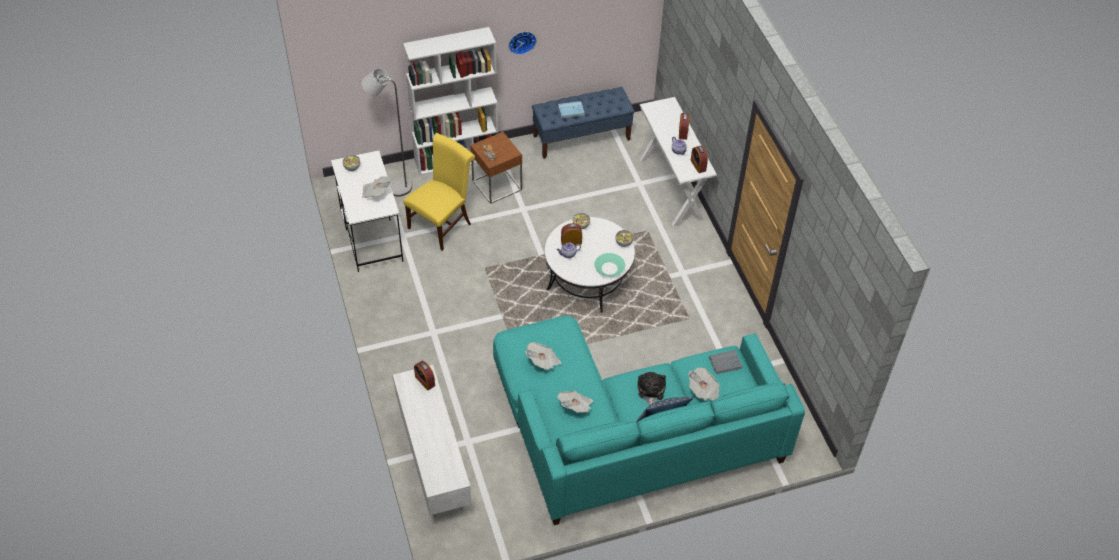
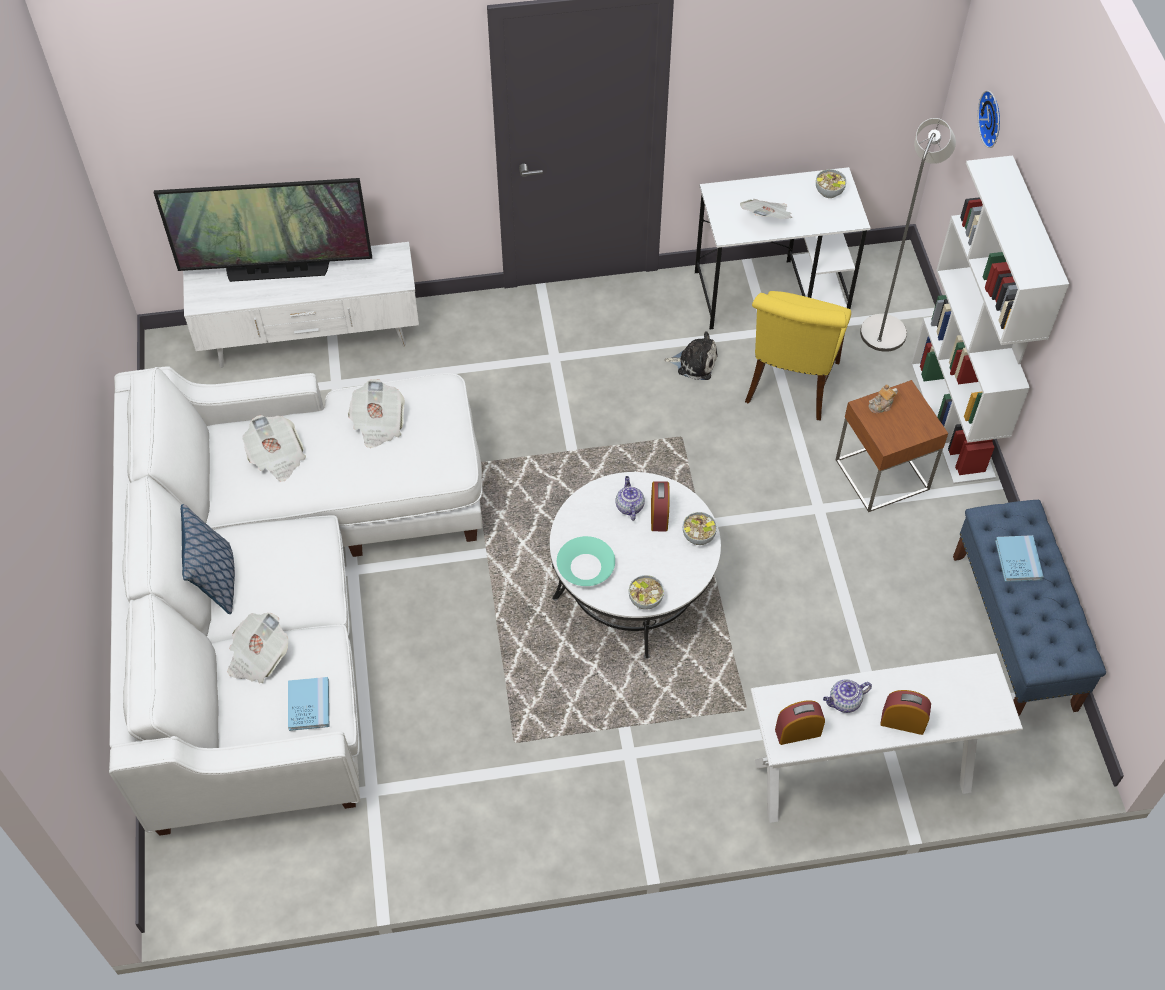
camera: 100 degrees right, 5 degrees up
(425, 381) = (386, 277): alarm clock -> none
(425, 441) = (277, 271): none -> television
(442, 224) = (790, 386): yellow chair -> yellow chair turned 60 degrees clockwise
(521, 41) = (1081, 377): wall clock -> wall clock (993, 118)
(628, 434) = (288, 599): turquoise sofa -> white sofa
(650, 391) = (281, 573): plush toy -> plush toy (694, 363)
(725, 363) = (309, 705): grey book -> blue book

